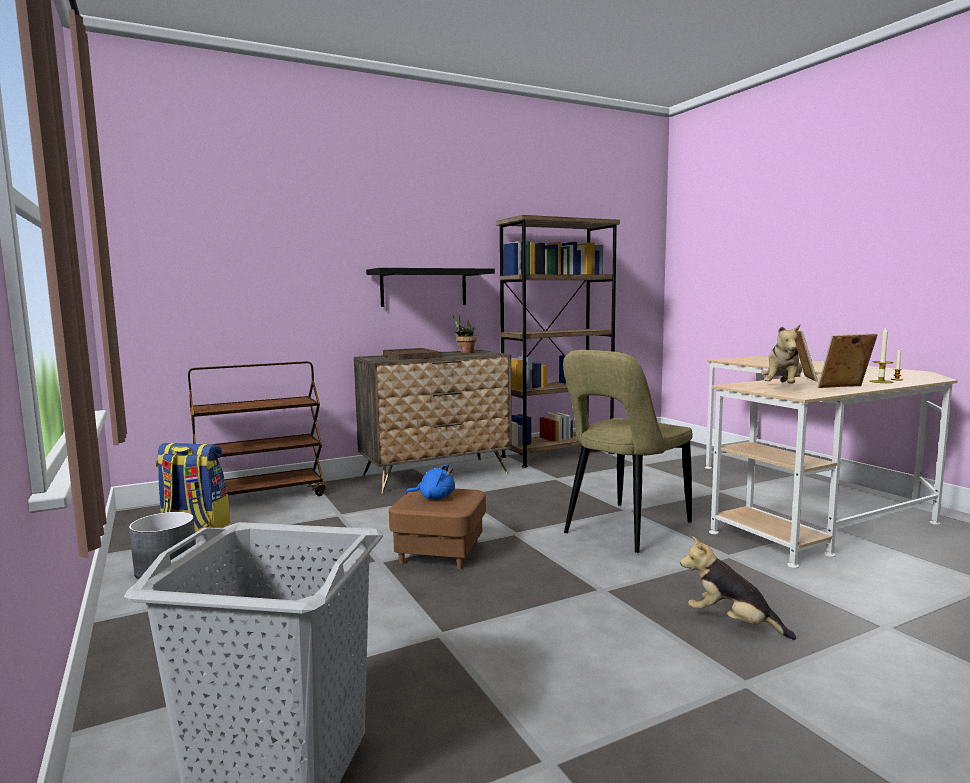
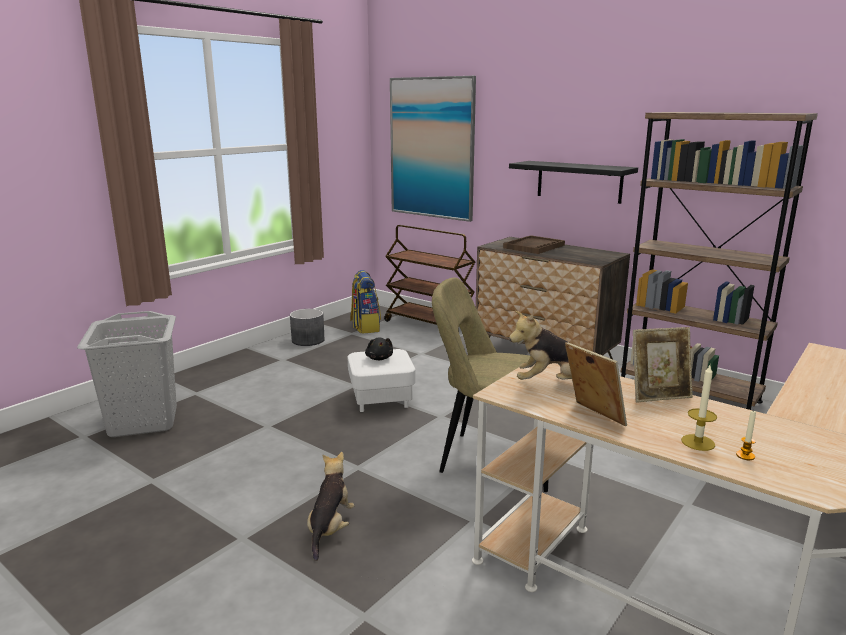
camera: 65 degrees right, 10 degrees up
(221, 260) = (432, 148): none -> picture
(434, 497) = (379, 358): blue plush toy -> black plush toy
(440, 553) = (381, 399): brown ottoman -> white ottoman
(465, 352) = (591, 253): potted plant -> none

